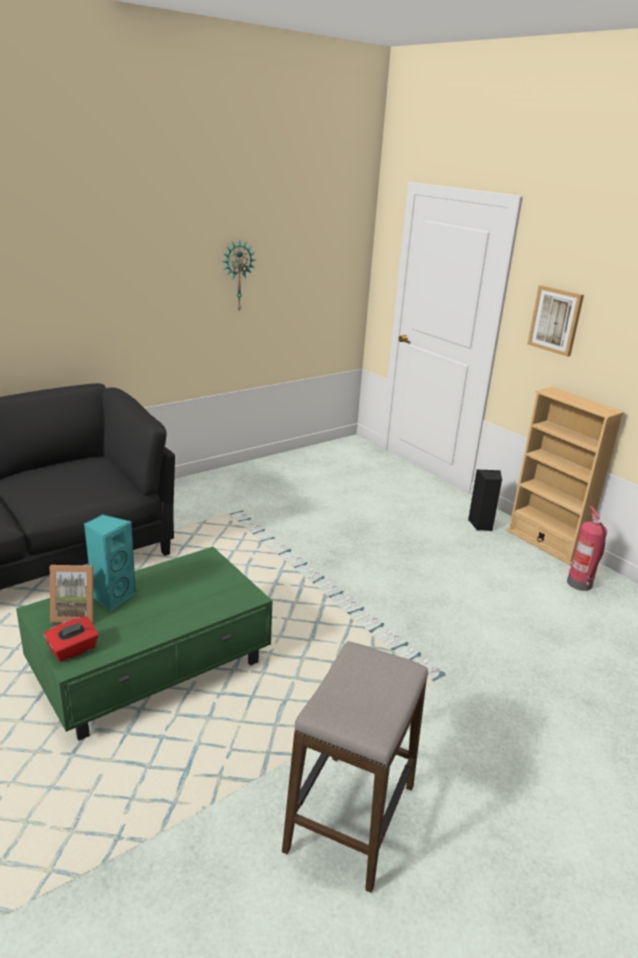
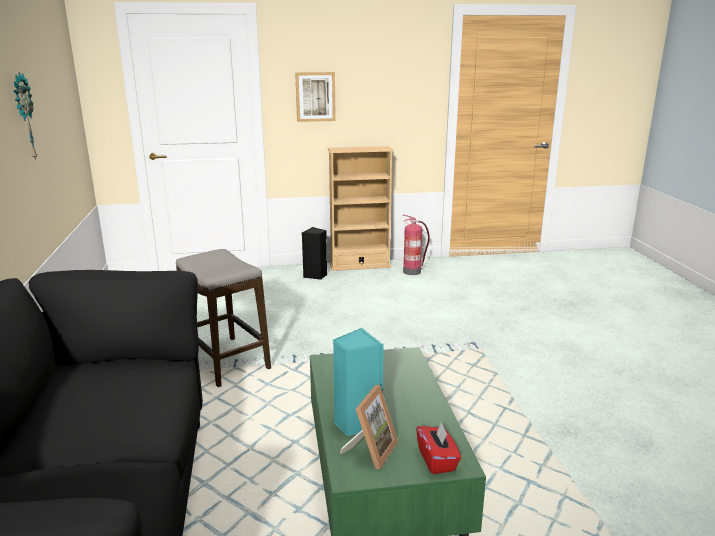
camera: 60 degrees left, 5 degrees down
(351, 818) = (596, 417): stool -> stool (226, 361)

